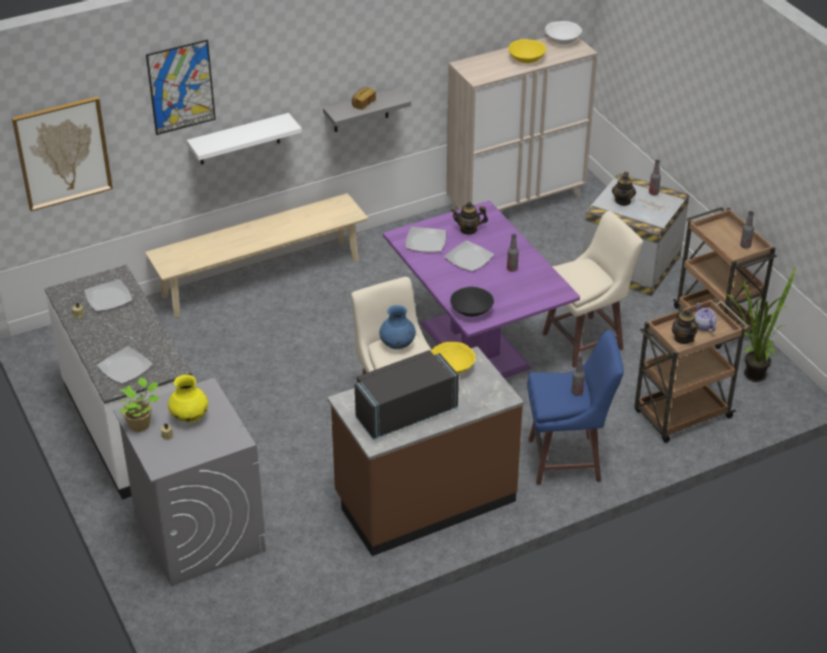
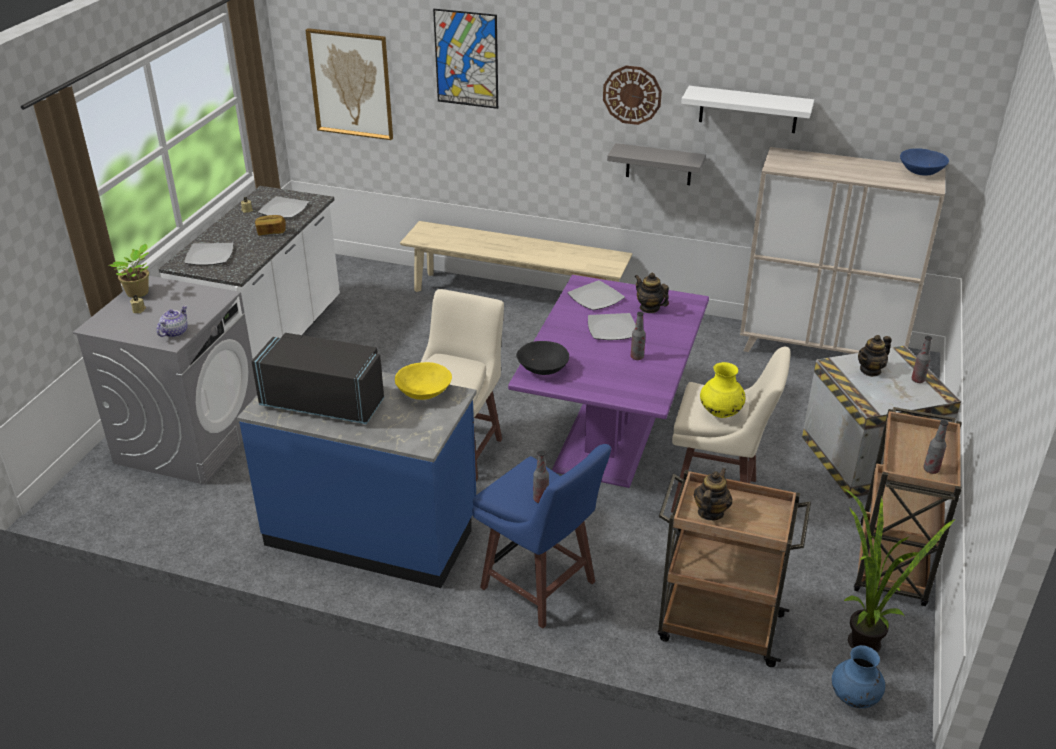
camera: 45 degrees right, 5 degrees down
(190, 417) = (174, 307): yellow vase -> yellow vase (720, 413)
(239, 139) = (521, 142): white shelf -> white shelf (748, 109)
(333, 63) = (632, 95): none -> wall clock
(363, 104) = (654, 153): bread -> bread (271, 232)
(397, 345) = (454, 366): blue vase -> blue vase (854, 698)
(424, 499) = (373, 531): brown counter -> blue counter
(526, 59) = (855, 171): yellow bowl -> none
(562, 40) = (921, 171): white bowl -> blue bowl
(703, 326) = (753, 515): teapot -> teapot (175, 332)

